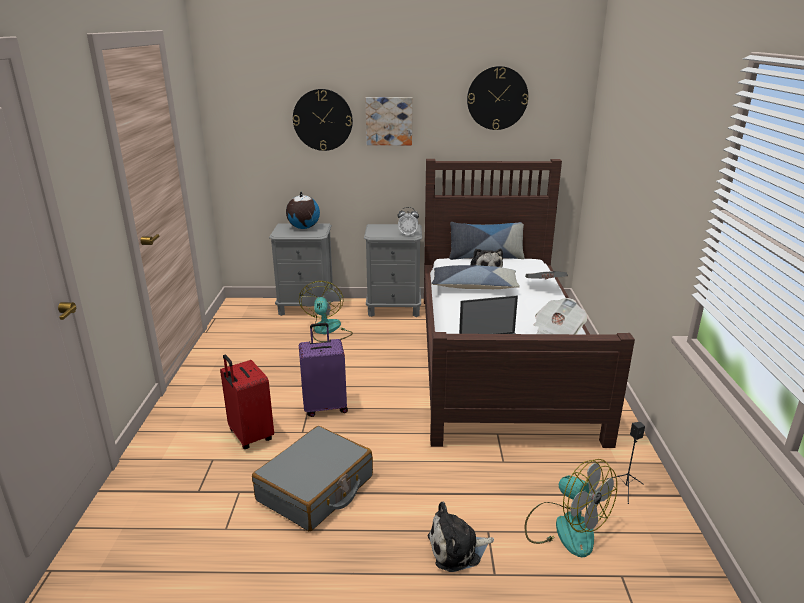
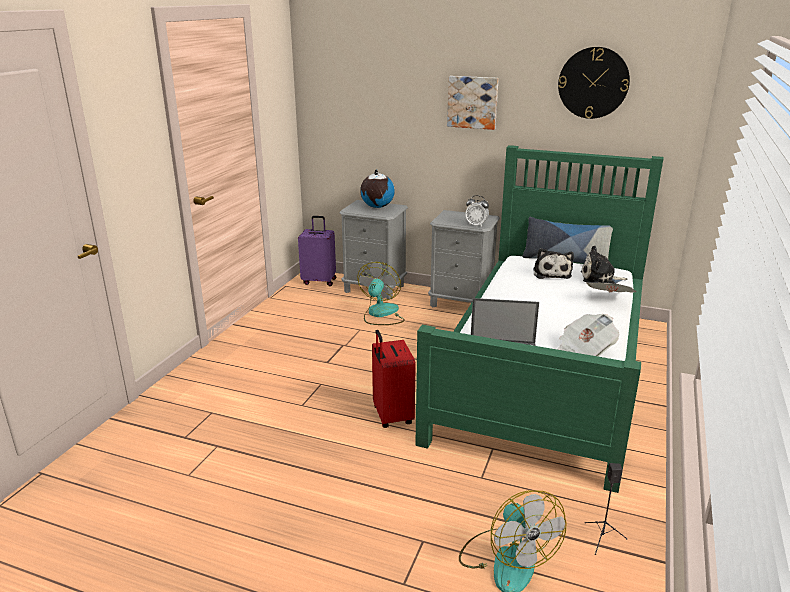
camera: 20 degrees right, 0 degrees up
(249, 436) = (254, 399): red suitcase -> red suitcase (391, 416)
(316, 489) = (284, 460): grey suitcase -> none
(322, 120) = (406, 97): wall clock -> none
(325, 407) = (336, 386): purple suitcase -> purple suitcase (319, 281)
(457, 549) = (382, 549): plush toy -> plush toy (600, 279)
(474, 286) = (527, 289): pillow -> none
(499, 358) = (543, 372): brown bed -> green bed

